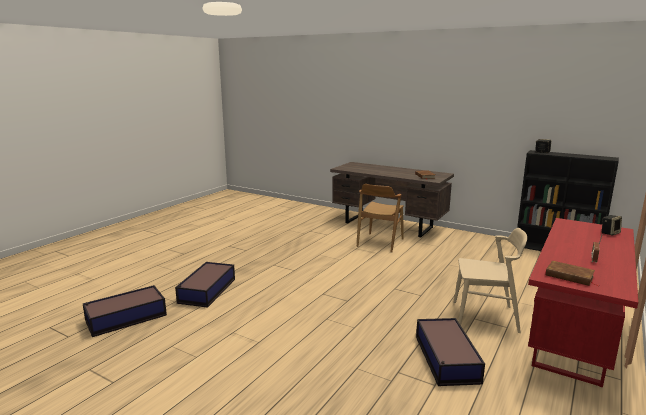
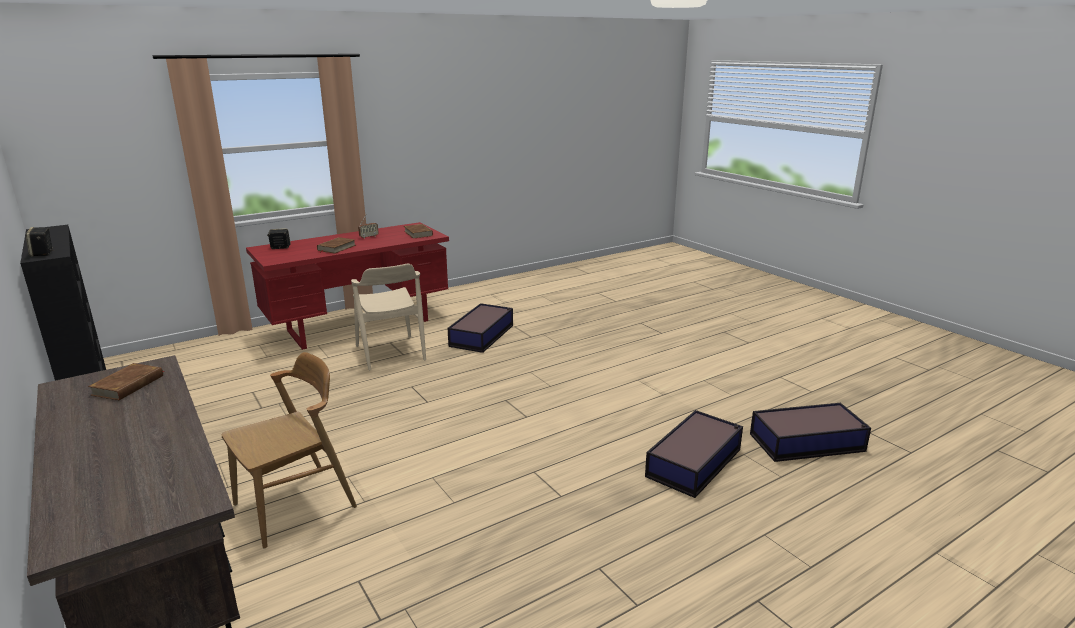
camera: 155 degrees left, 5 degrees up
(485, 317) = (390, 353): beige chair -> beige chair turned 150 degrees counterclockwise
(571, 241) = (336, 248): none -> brown book

